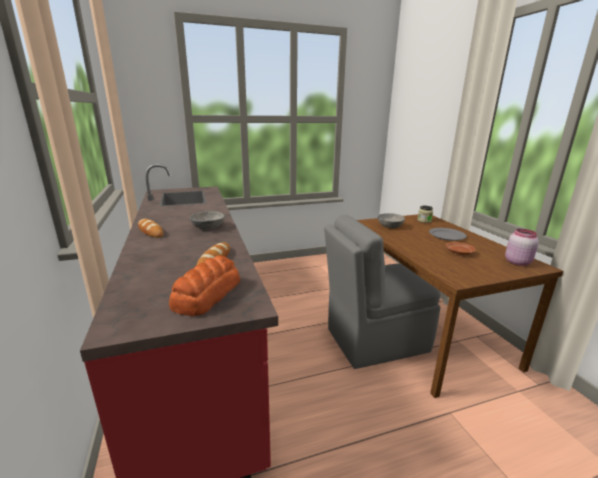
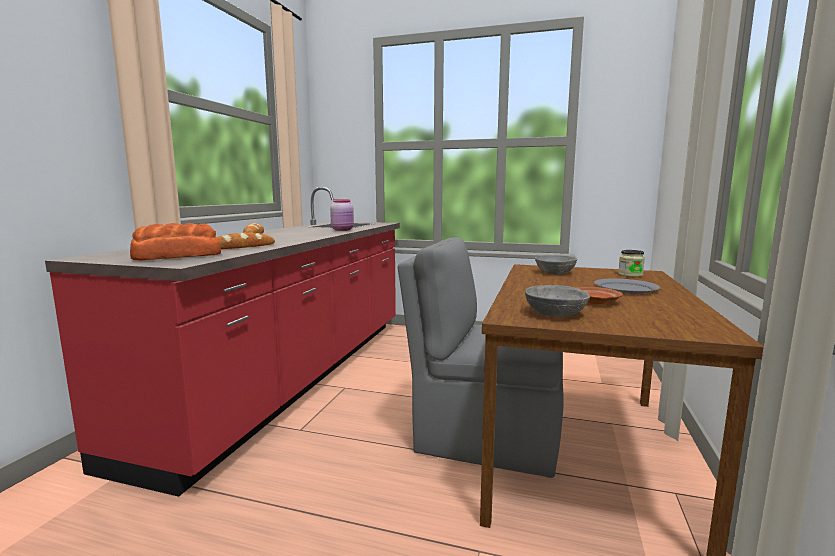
camera: 35 degrees right, 10 degrees down
(208, 227) = (301, 236): grey bowl -> grey bowl (554, 314)
(517, 262) = (682, 323): pink jar -> pink jar (343, 230)

